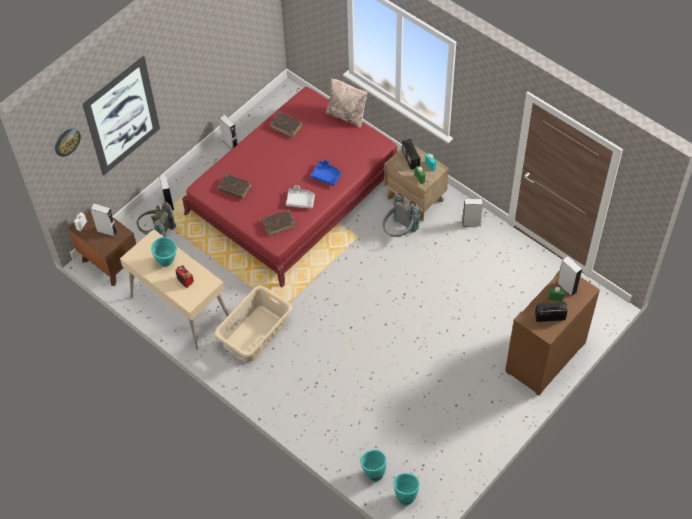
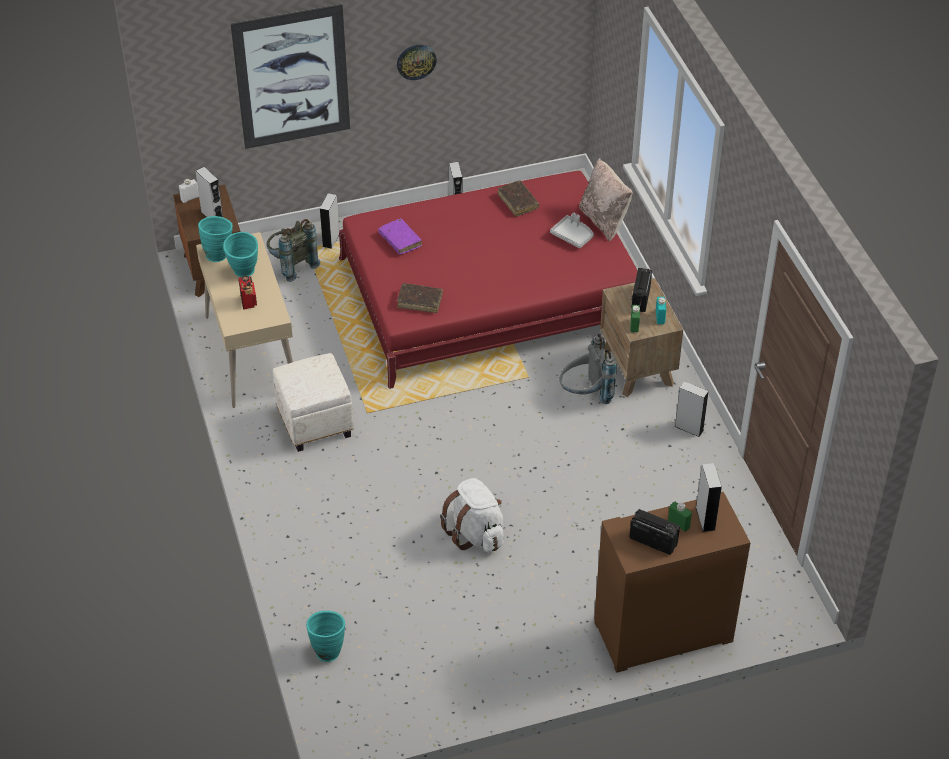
camera: 30 degrees right, 10 degrees down
(67, 142) = (196, 67): wall clock -> wall clock (416, 61)
(235, 188) = (400, 240): brown book -> purple book
(254, 333) = (314, 423): beige laundry basket -> white ottoman
(300, 200) = (468, 287): grey tray -> grey tray (572, 236)
(326, 176) = (522, 275): blue tray -> none
(402, 354) = (476, 533): none -> white backpack
(405, 495) = (346, 697): turquoise vase -> turquoise vase (219, 254)

